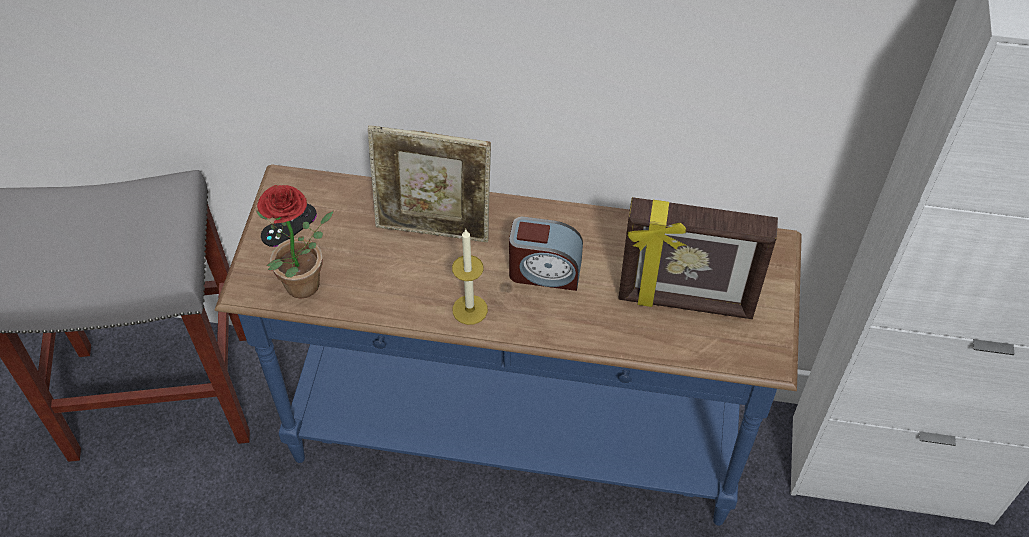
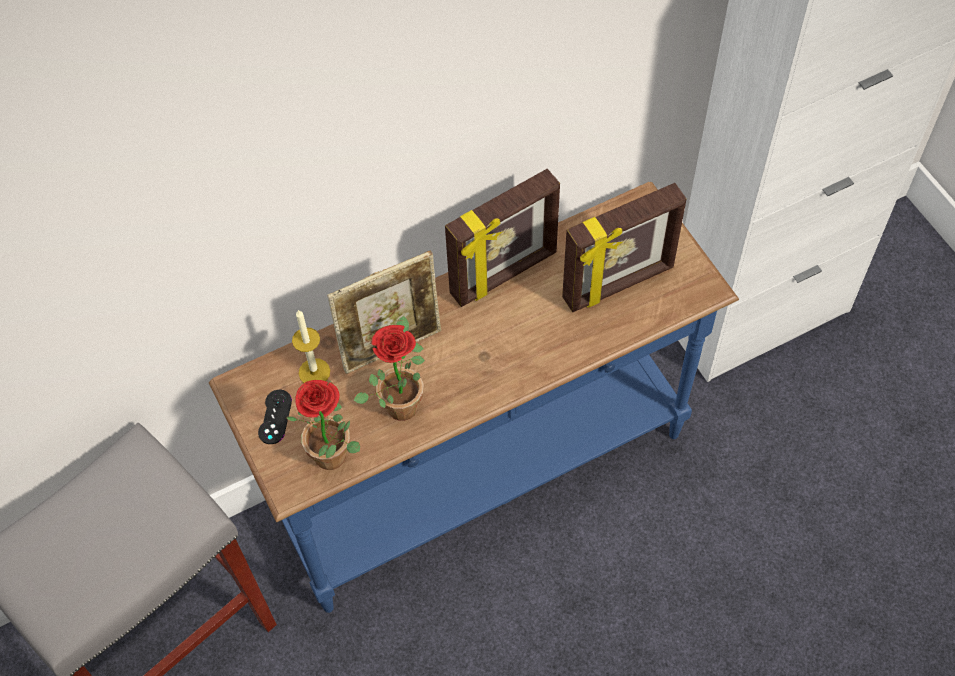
camera: 35 degrees left, 5 degrees up
(400, 278) = (400, 400): none -> potted plant
(470, 309) = (473, 390): candle -> candle (314, 372)
(544, 271) = (502, 325): alarm clock -> none
(586, 230) = (504, 275): none -> picture frame

